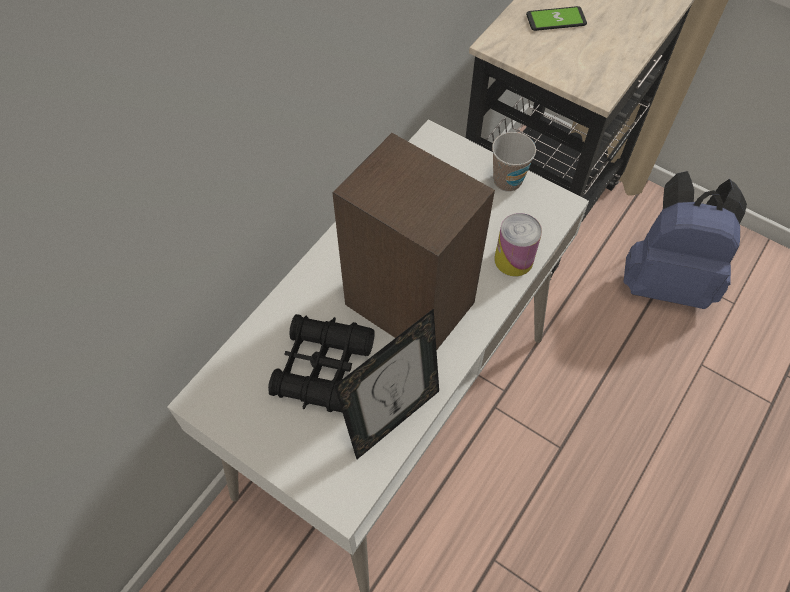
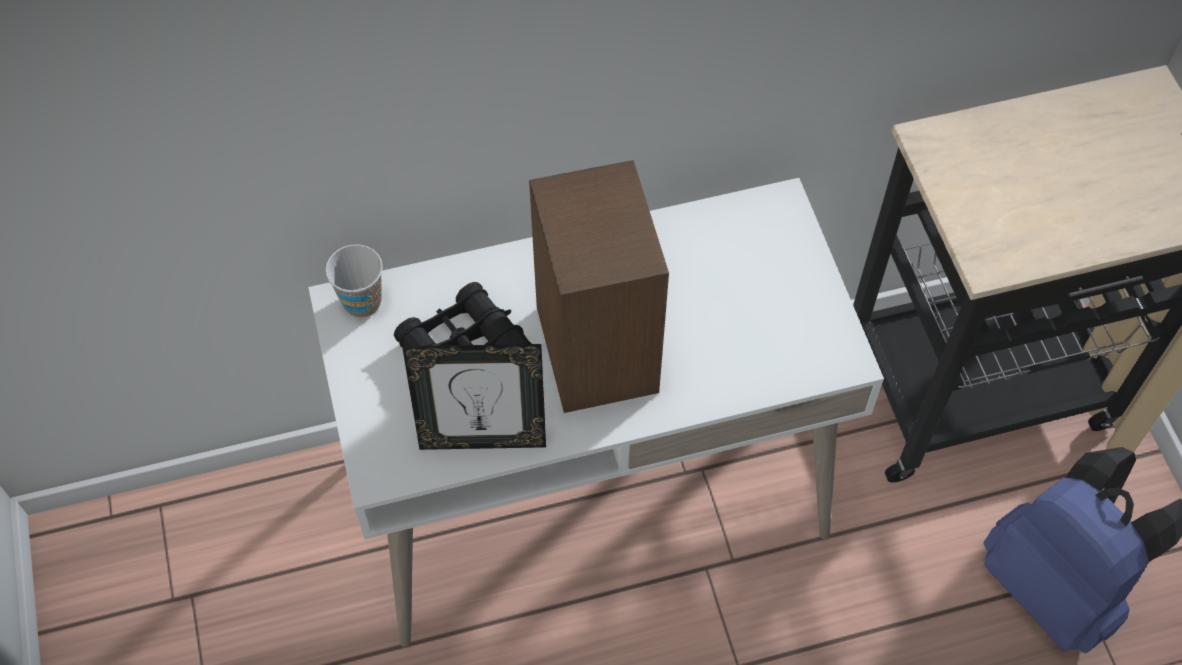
camera: 40 degrees right, 0 degrees up
(507, 180) = (816, 298): cup -> cup (362, 302)
(513, 260) = (740, 380): can -> none
(556, 20) = (1026, 154): phone -> none

